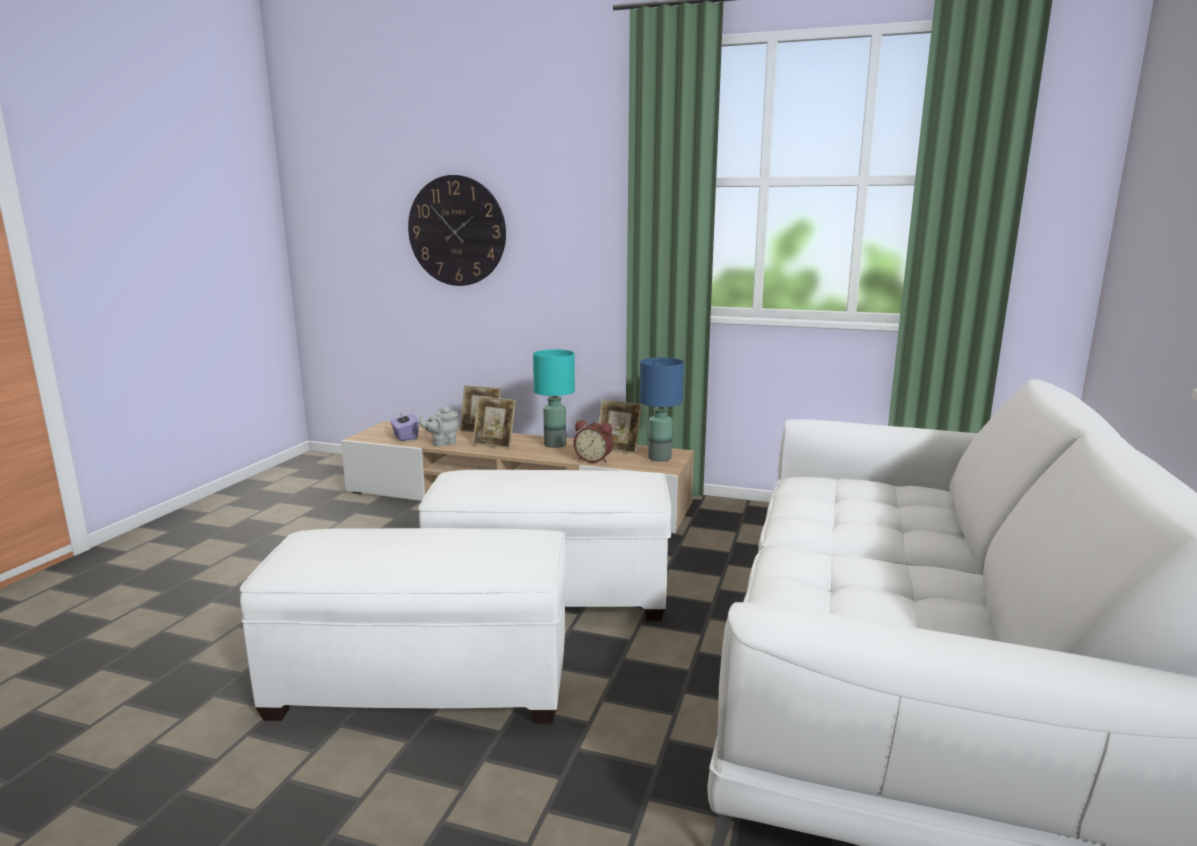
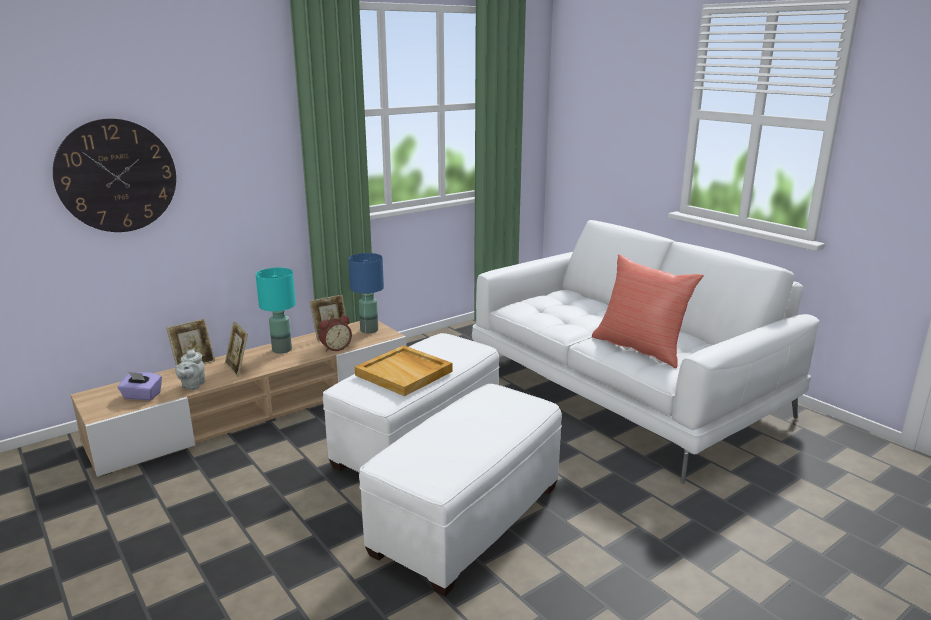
camera: 55 degrees left, 5 degrees up
(494, 444) = (238, 368): picture frame -> picture frame turned 90 degrees clockwise
(521, 485) = (405, 373): none -> beige tray
(840, 593) = (640, 348): none -> red pillow

